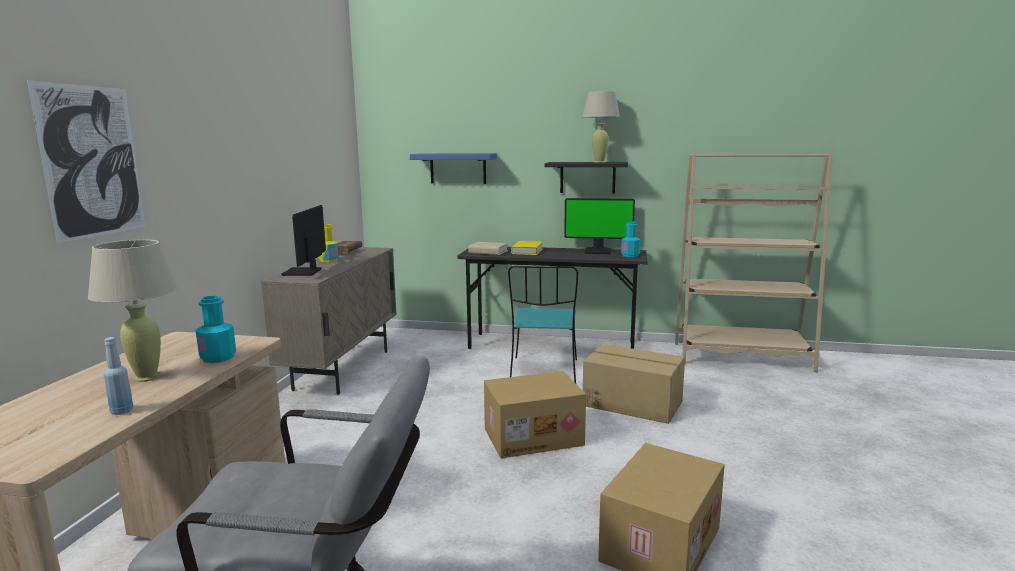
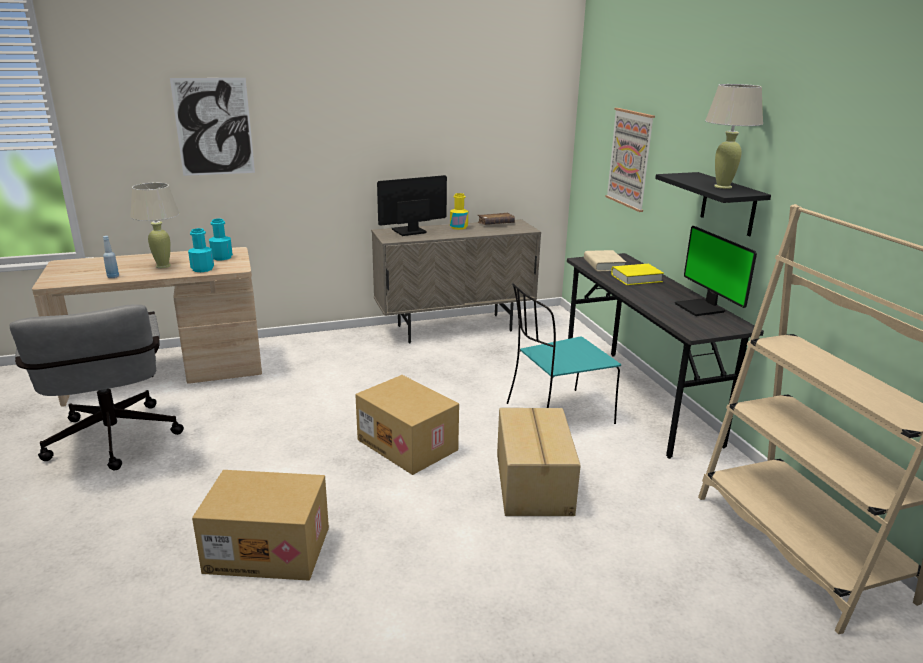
camera: 60 degrees right, 10 degrees up
(458, 168) = (630, 159): blue shelf -> picture
(630, 255) = (708, 327): turquoise bottle -> turquoise bottle (222, 257)

